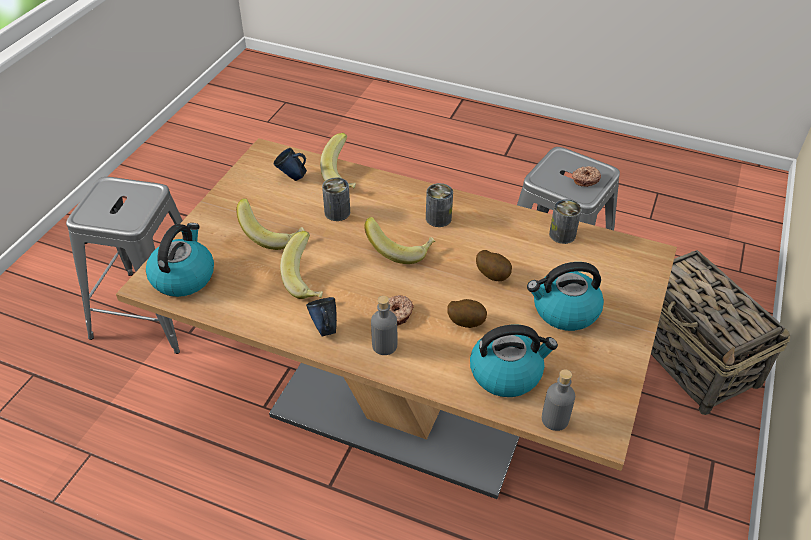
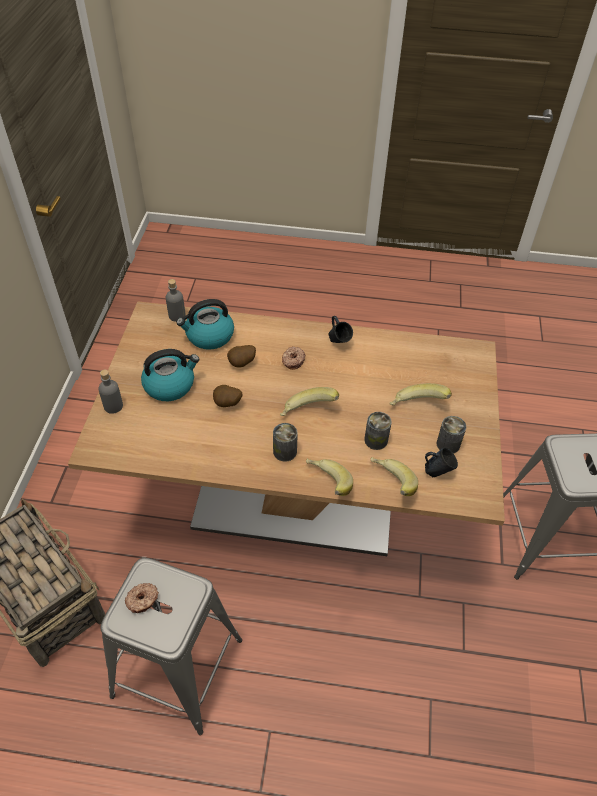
camera: 165 degrees right, 5 degrees up
(183, 276) = (459, 360): kettle -> none
(308, 280) = (367, 374): banana -> banana (326, 484)
(384, 345) = (294, 339): grey bottle -> grey bottle (113, 406)
(562, 234) = (171, 455): can -> can (448, 444)

